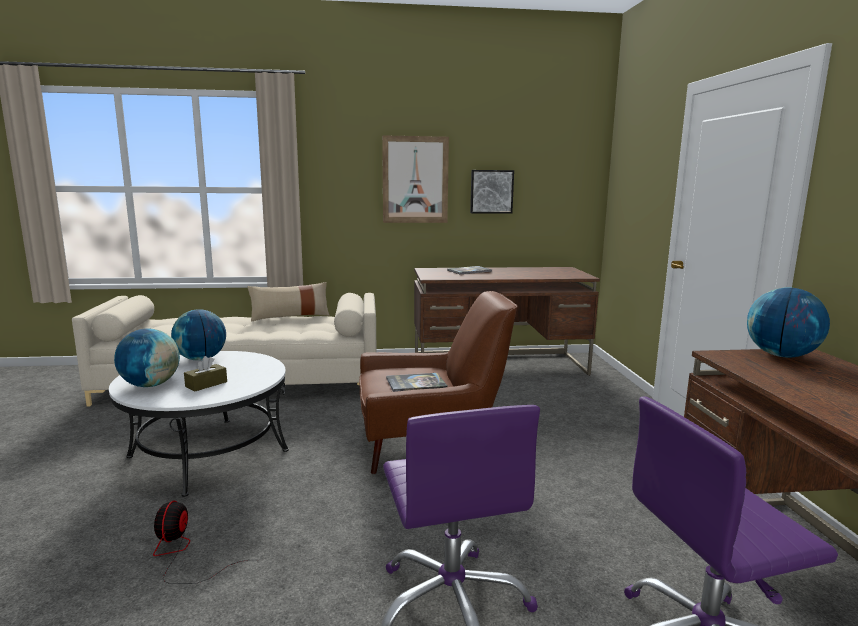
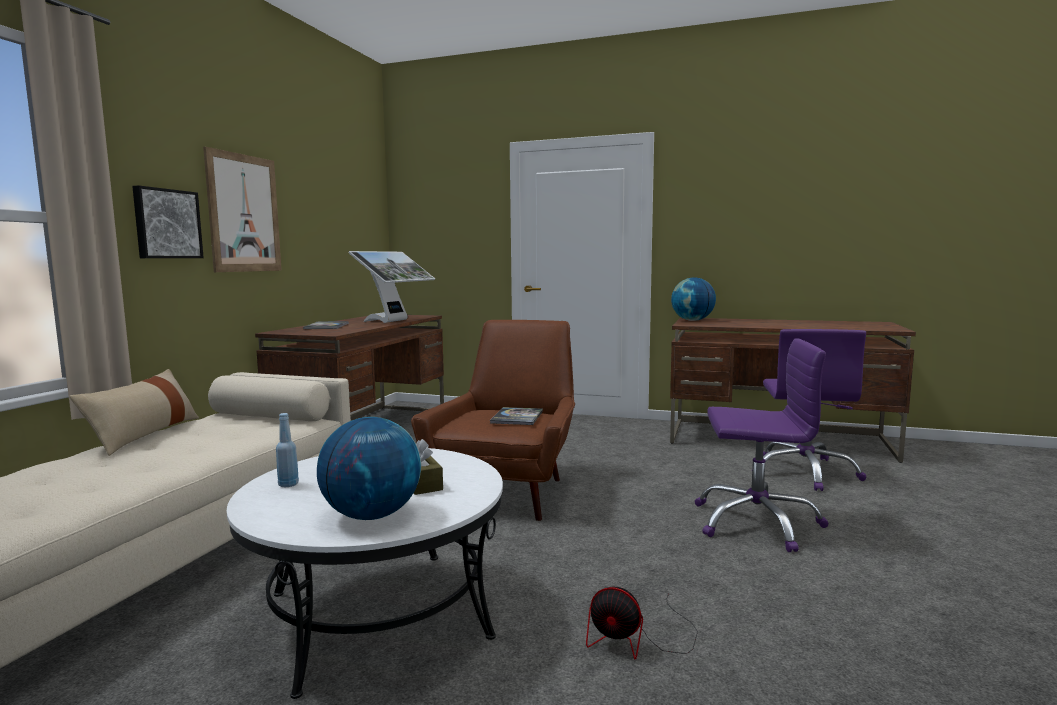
camera: 65 degrees left, 5 degrees down
(201, 359) = (288, 484): globe -> blue bottle
(491, 191) = (313, 232): picture -> picture (166, 224)
(529, 276) = (394, 321): none -> monitor

